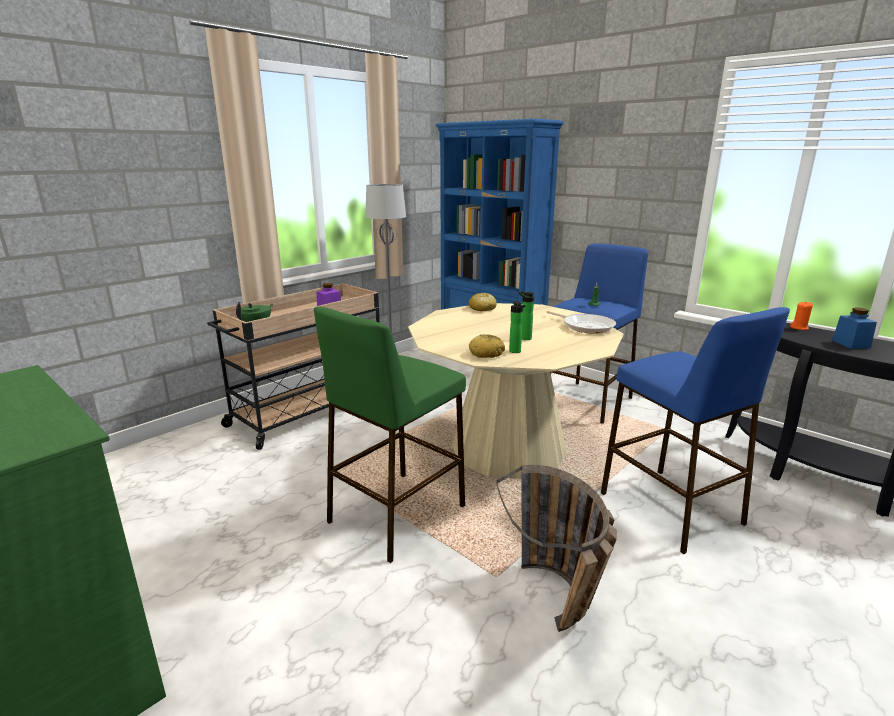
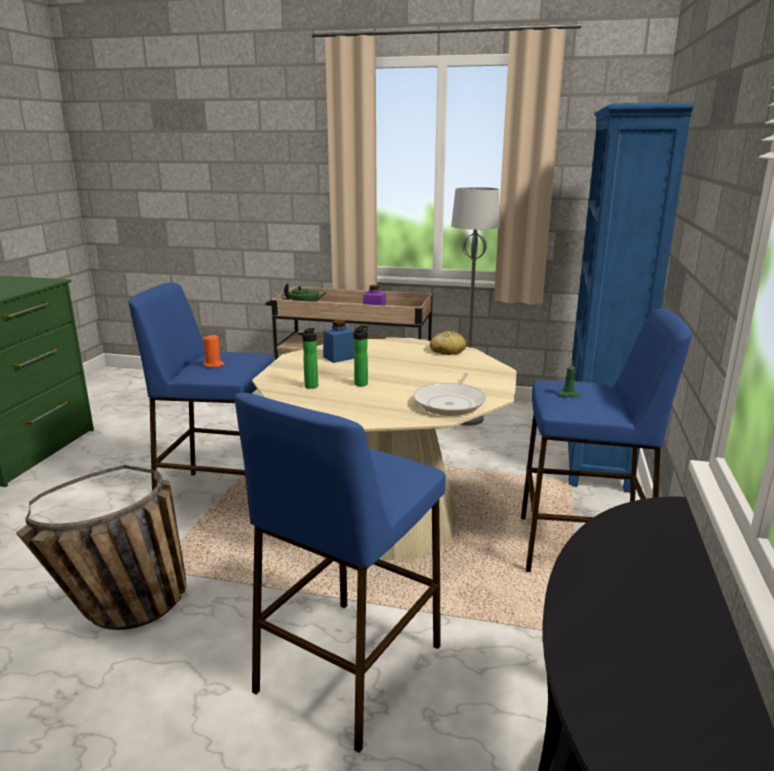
camera: 60 degrees right, 0 degrees up
(396, 514) = (220, 497): green stool -> blue stool
(486, 354) = (290, 377): bread -> none
(799, 328) = (677, 550): orange candle -> orange candle (213, 364)
(851, 344) = (634, 608): blue jar -> blue jar (339, 357)

